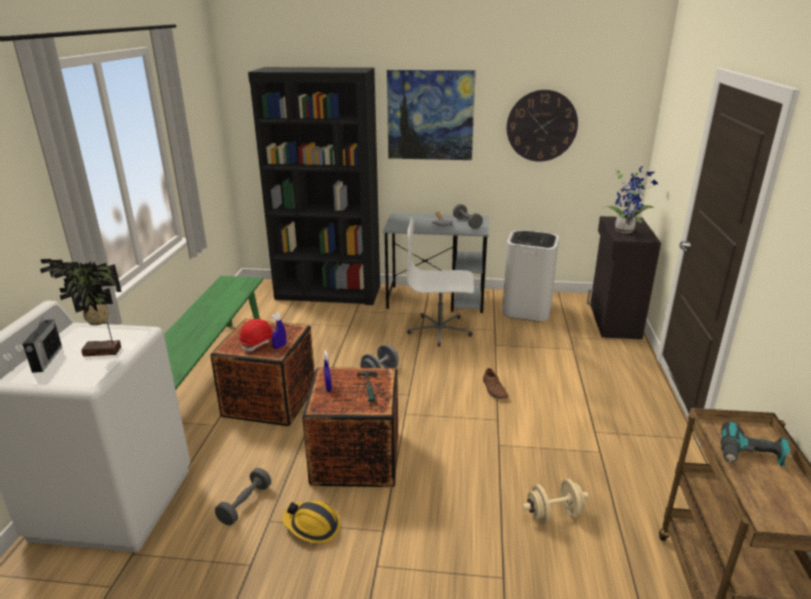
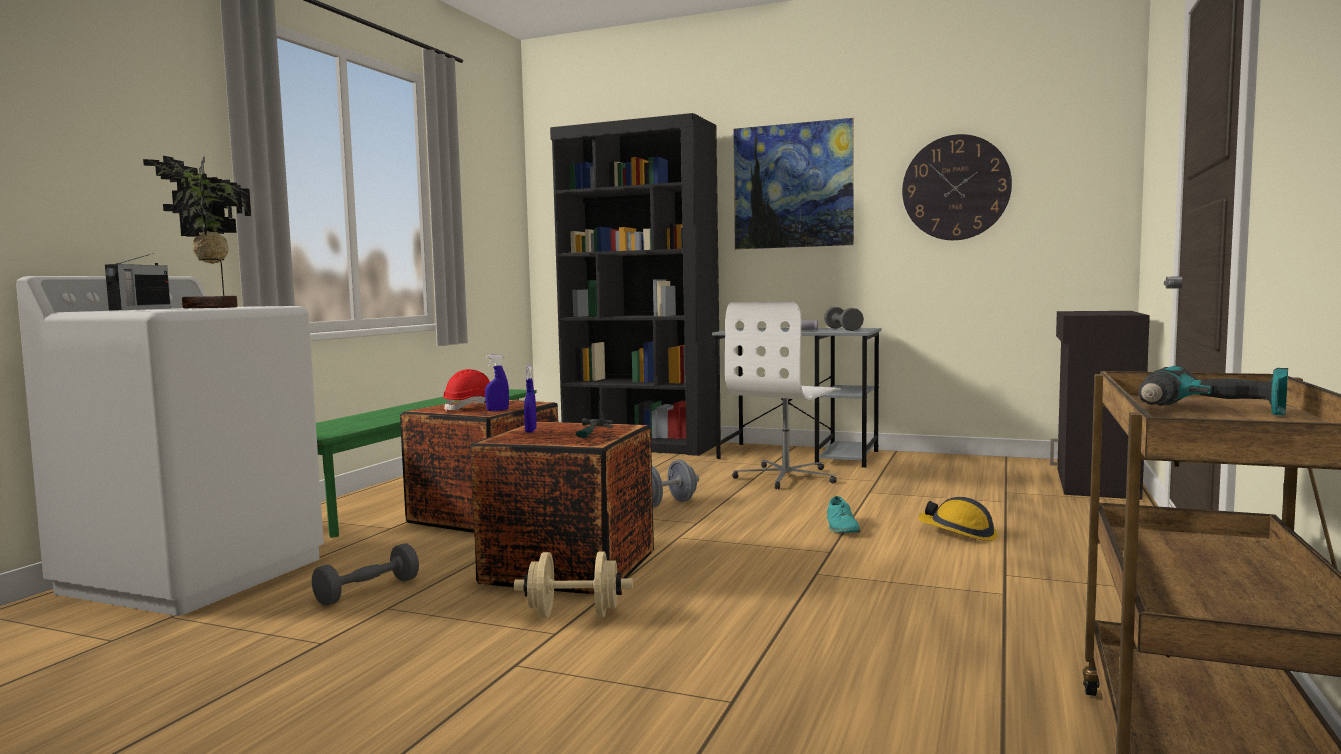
camera: 15 degrees right, 20 degrees down
(312, 526) = (447, 618): hard hat -> hard hat (958, 533)
(440, 330) = (787, 477): white office chair -> white office chair turned 75 degrees counterclockwise
(494, 389) = (842, 527): brown shoe -> turquoise shoe
(526, 310) = (941, 468): white trash can -> none
(553, 514) = (874, 647): beige dumbbell -> beige dumbbell (574, 615)
(625, 230) = (1092, 313): potted plant -> none

